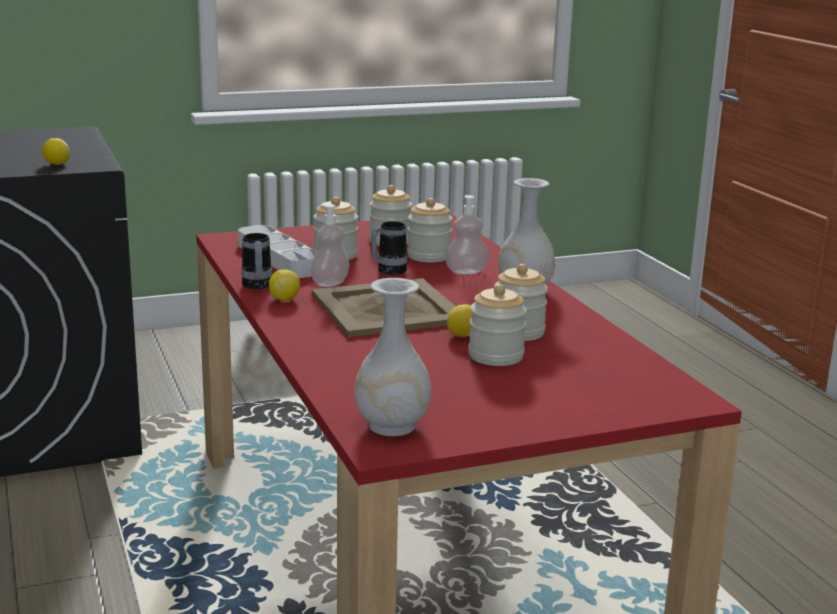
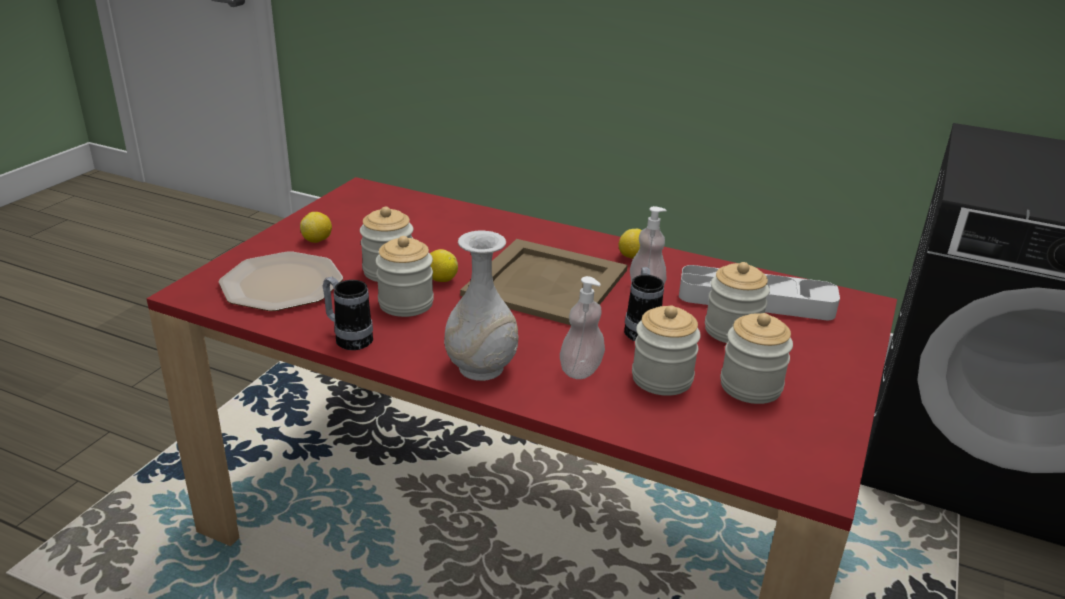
camera: 135 degrees right, 10 degrees up
(57, 164) = (995, 183): lemon -> lemon (317, 240)
(257, 286) = (680, 260): mug -> mug (349, 338)
(391, 425) = (377, 200): white vase -> none
(603, 378) = (282, 284): none -> plate

